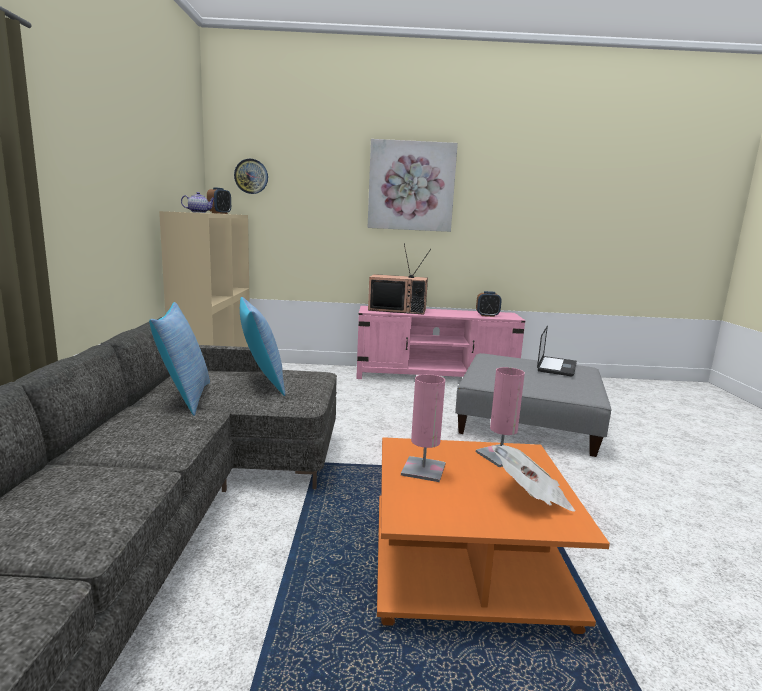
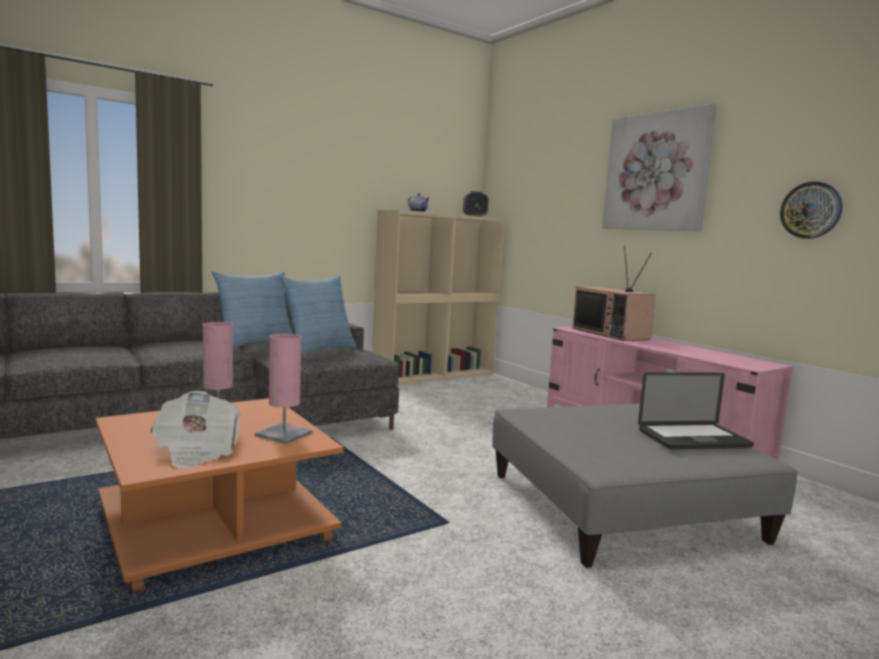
camera: 55 degrees right, 5 degrees down
(251, 176) = (512, 178): wall clock -> wall clock (811, 210)
(487, 315) = (716, 357): alarm clock -> none

